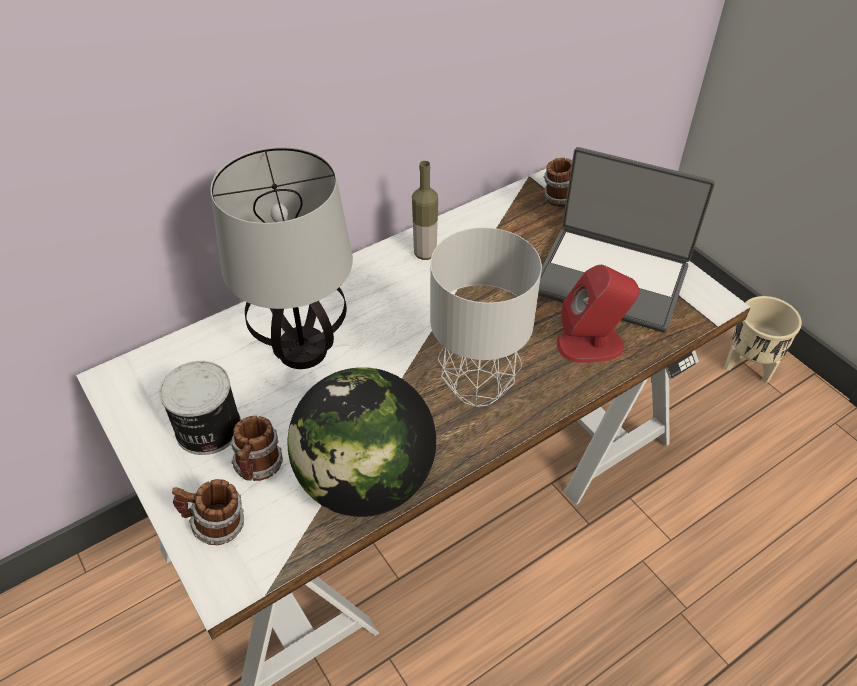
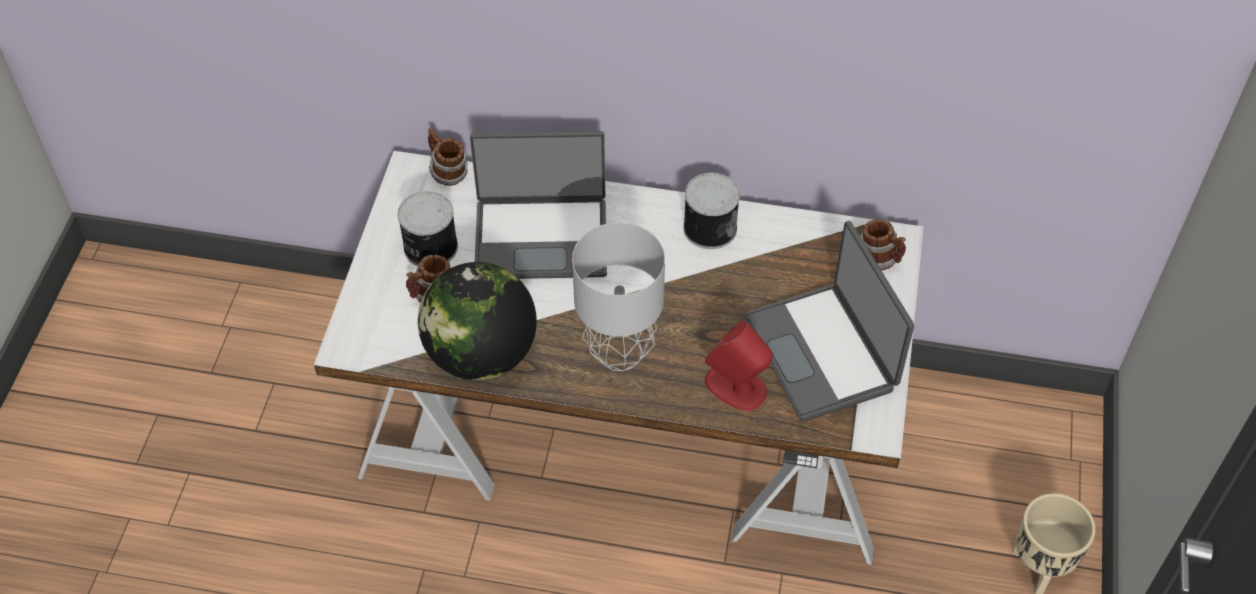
camera: 45 degrees right, 5 degrees up
(216, 526) = (374, 312): mug -> mug (447, 173)
(302, 349) = (541, 237): table lamp -> laptop
(425, 253) = (708, 227): bottle -> can

